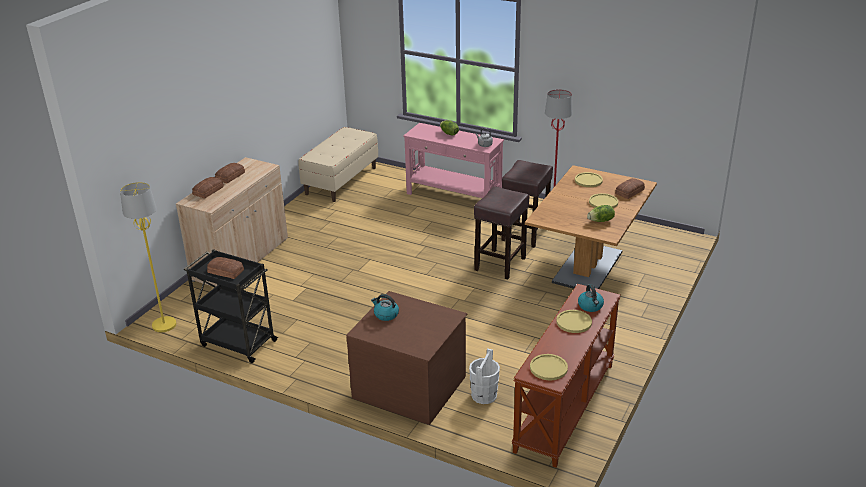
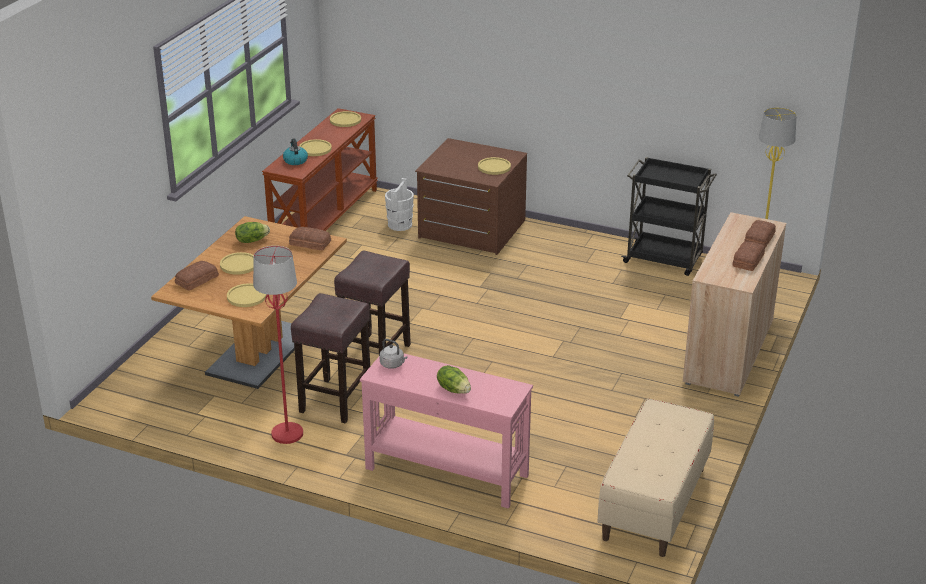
camera: 175 degrees right, 0 degrees up
(226, 271) = (671, 177): bread -> bread (310, 243)
(386, 315) = (494, 167): kettle -> yellow plate

